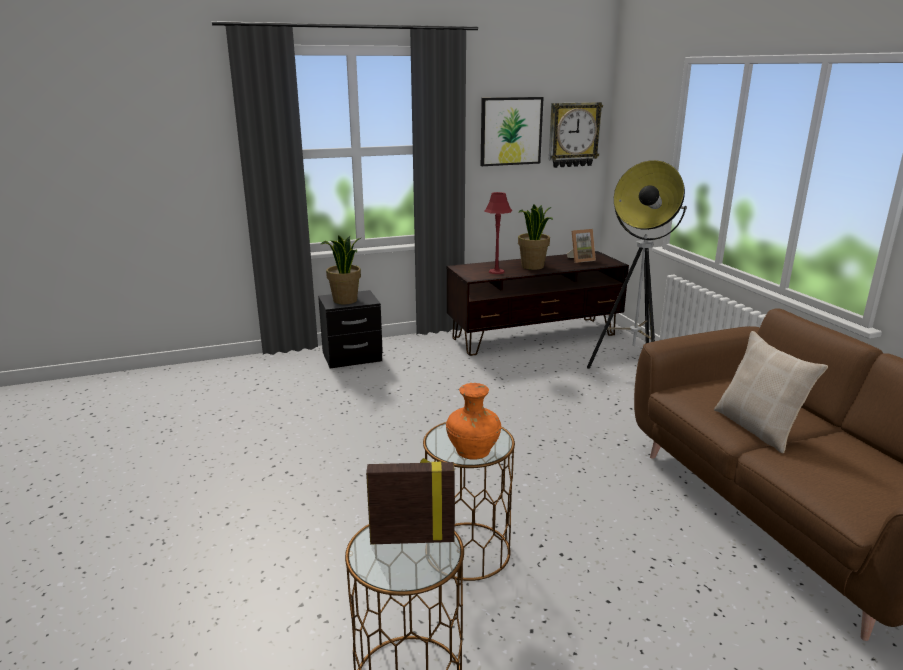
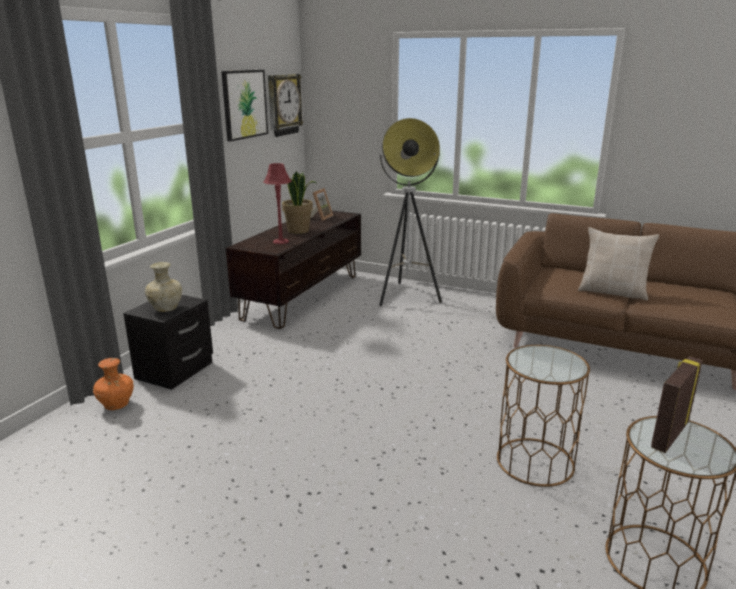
camera: 45 degrees left, 0 degrees up
(345, 300) = (166, 308): potted plant -> beige vase
(473, 453) = (568, 367): orange vase -> orange vase (117, 405)

